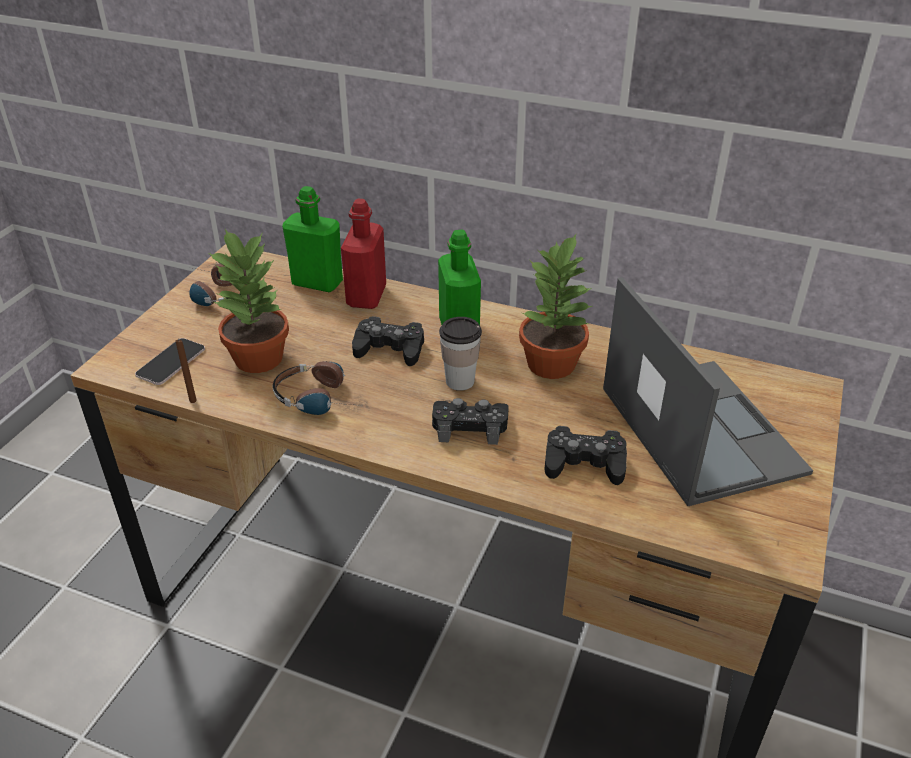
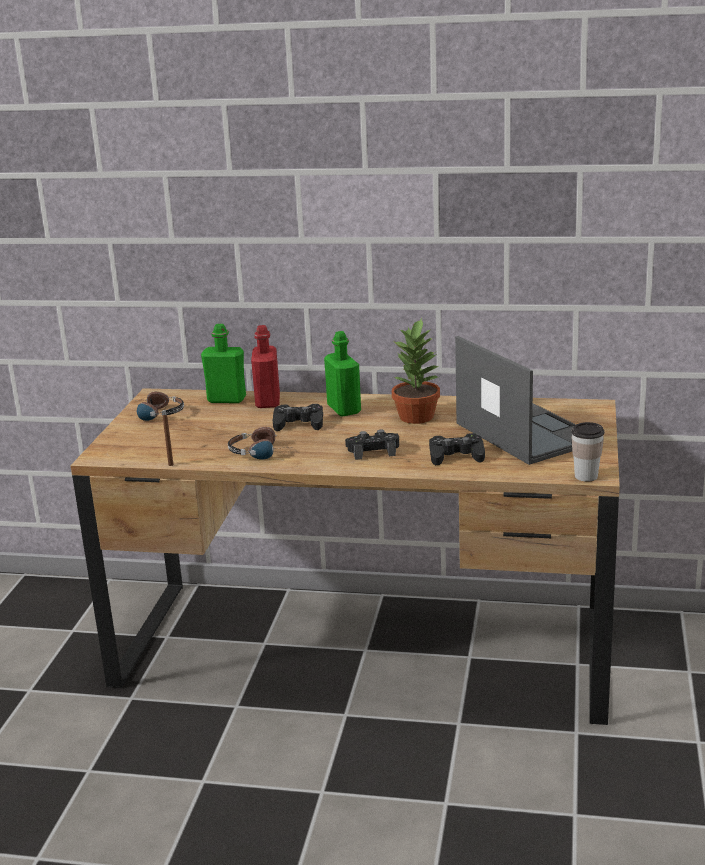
camera: 10 degrees left, 15 degrees down
(171, 362) = (142, 450): phone -> none
(259, 357) = (206, 439): potted plant -> none
(460, 381) = (356, 432): cup -> cup (586, 476)

